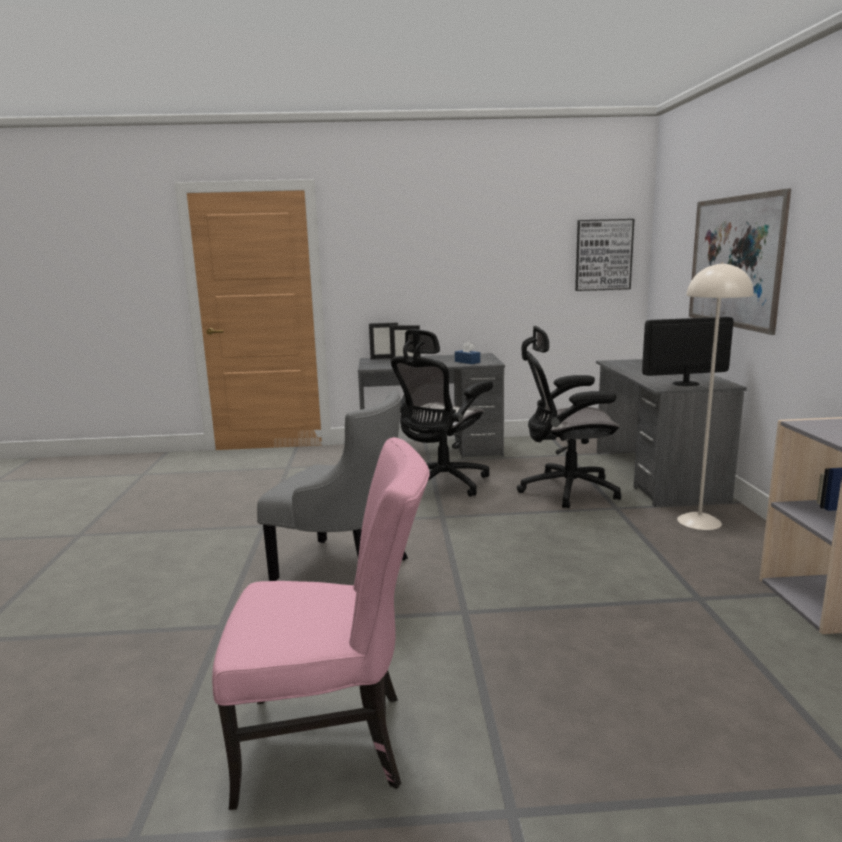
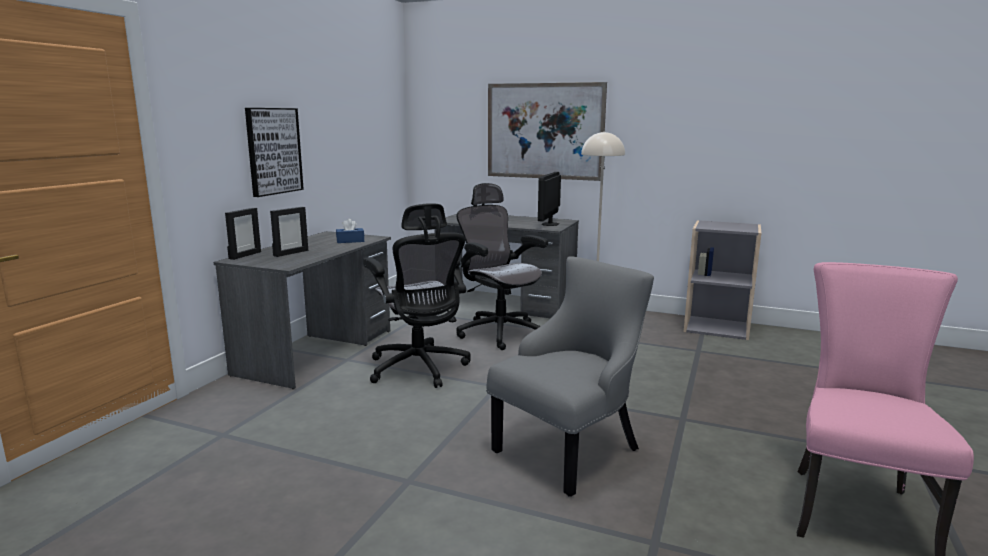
camera: 65 degrees left, 0 degrees up
(568, 490) = (500, 333): office chair -> office chair turned 120 degrees clockwise
(603, 255) = (385, 125): picture -> picture (273, 151)

